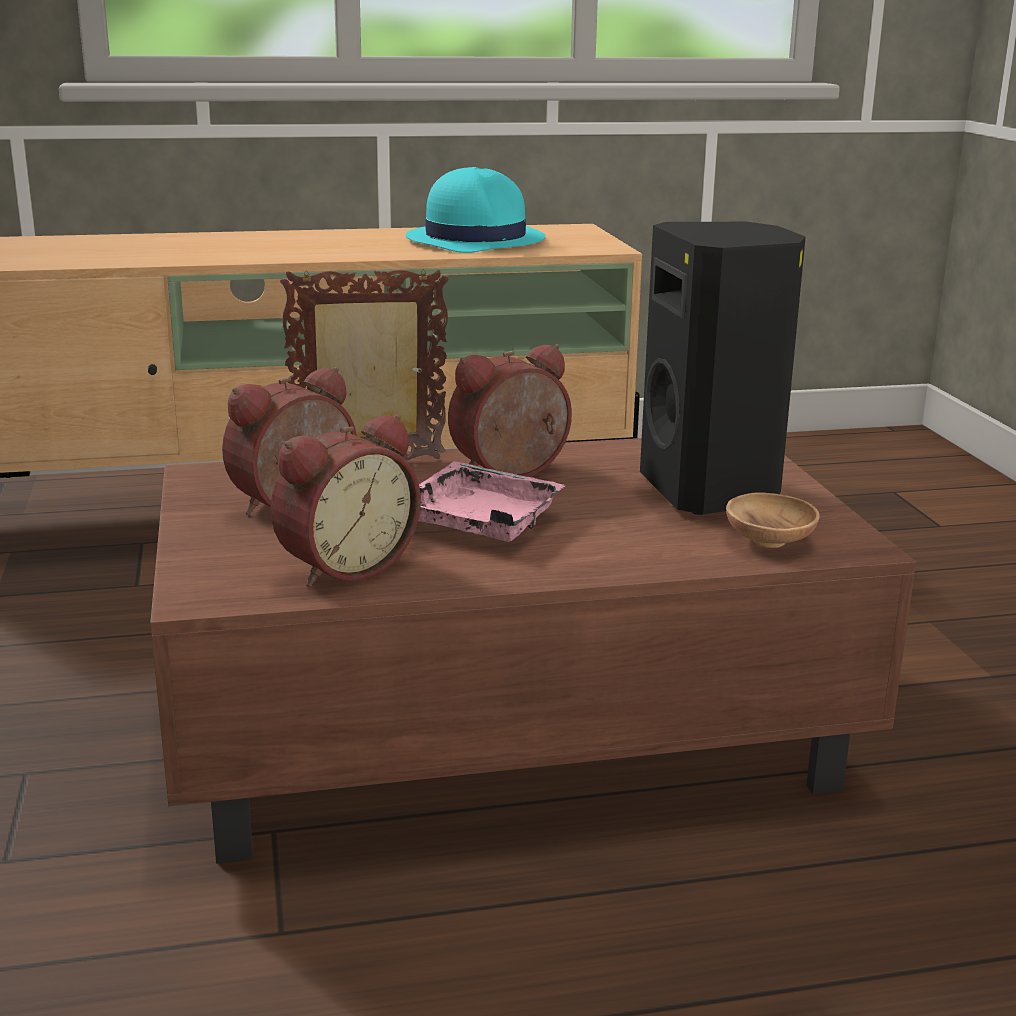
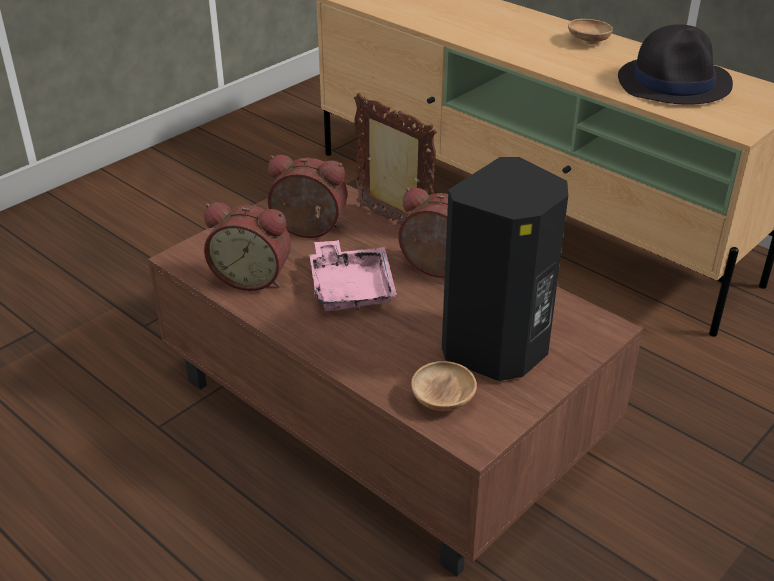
camera: 55 degrees right, 15 degrees up
(319, 236) = (588, 41): none -> brown bowl
(475, 239) = (674, 82): turquoise hat -> black hat

